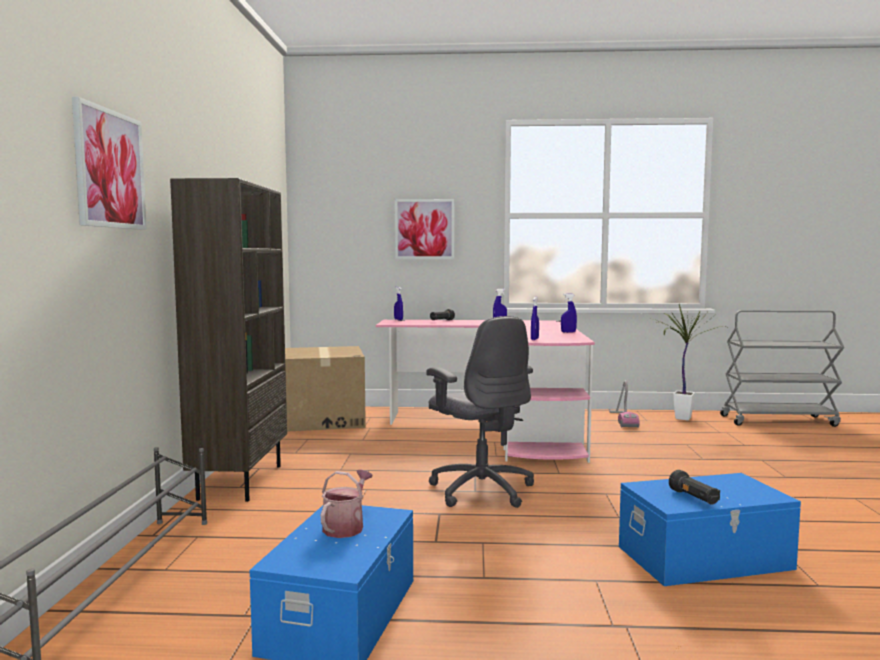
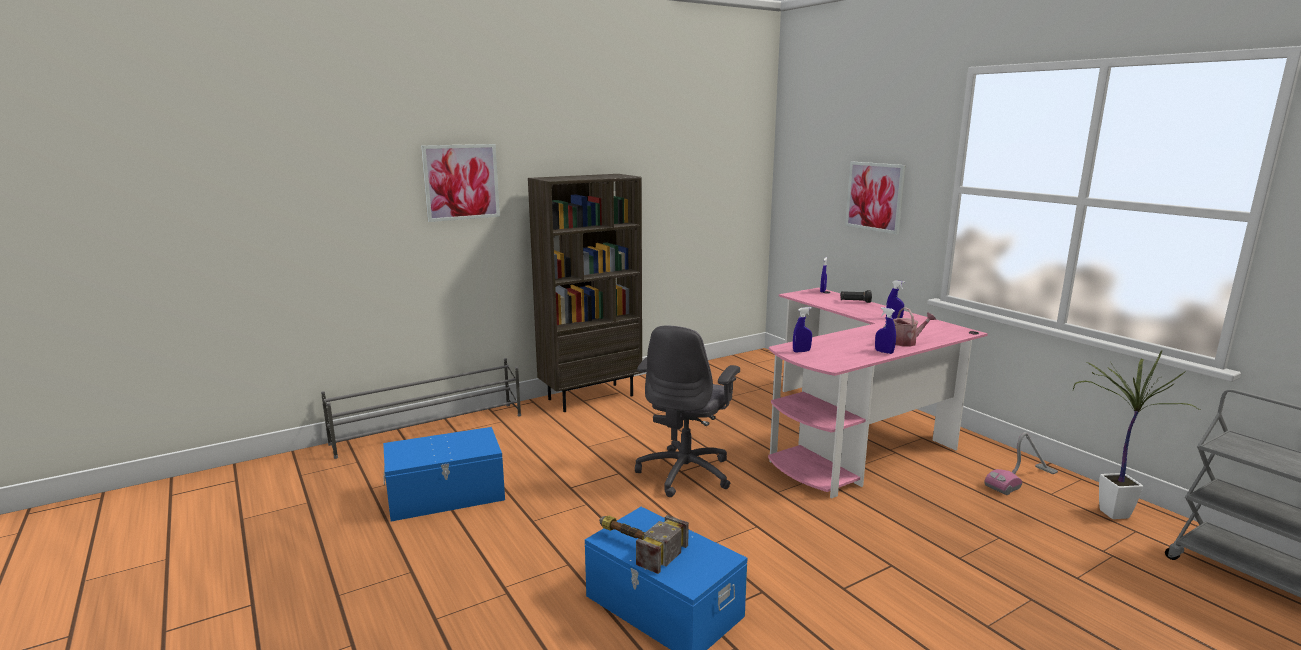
camera: 55 degrees right, 10 degrees up
(323, 419) = (750, 368): cardboard box -> none
(346, 526) = (456, 444): watering can -> watering can (906, 342)
(694, 498) = (635, 544): black flashlight -> hammer

